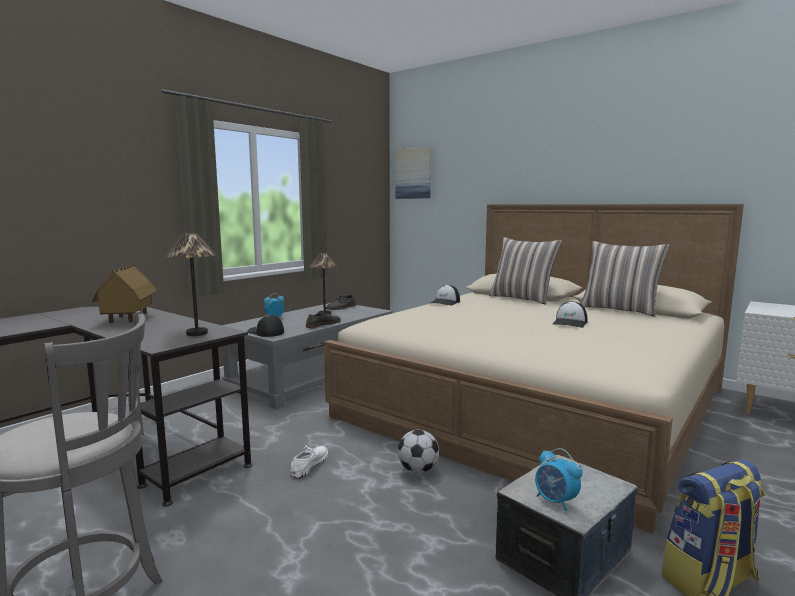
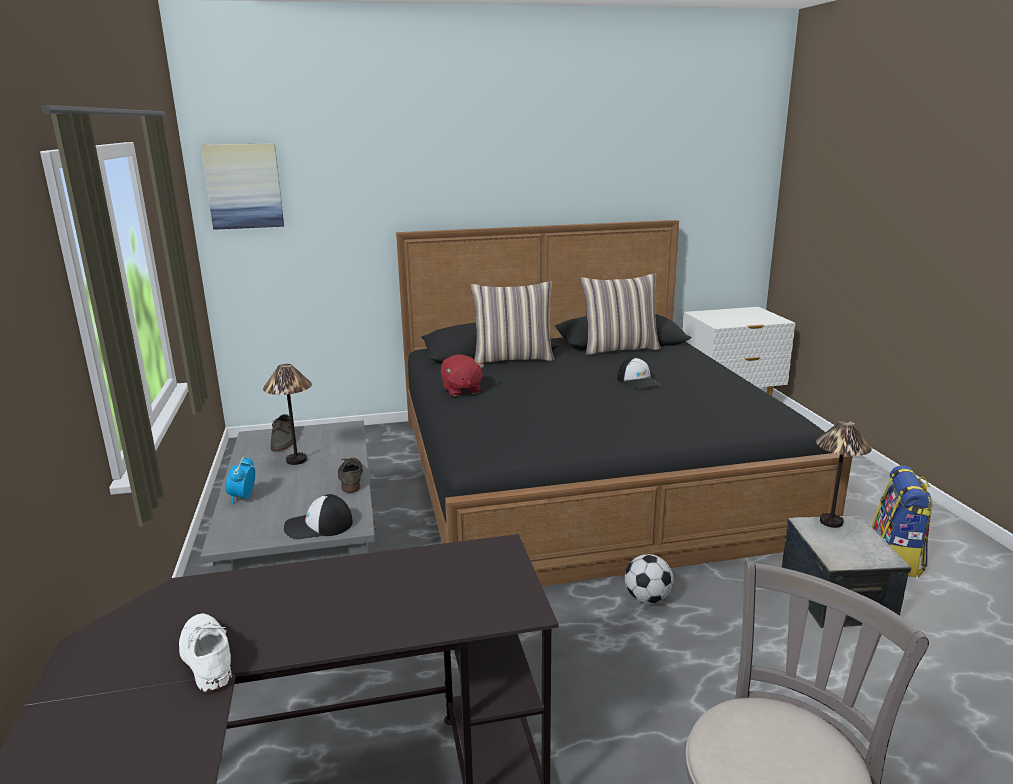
camera: 50 degrees left, 10 degrees up
(128, 319) = (283, 608): toy house -> none
(197, 333) = (483, 569): table lamp -> table lamp (831, 522)
(309, 464) = (562, 660): white shoe -> white shoe (206, 656)
(445, 302) = (461, 390): cap -> red plush toy
(537, 402) = (585, 474): beige bed -> black bed
(556, 501) = (863, 555): alarm clock -> none

